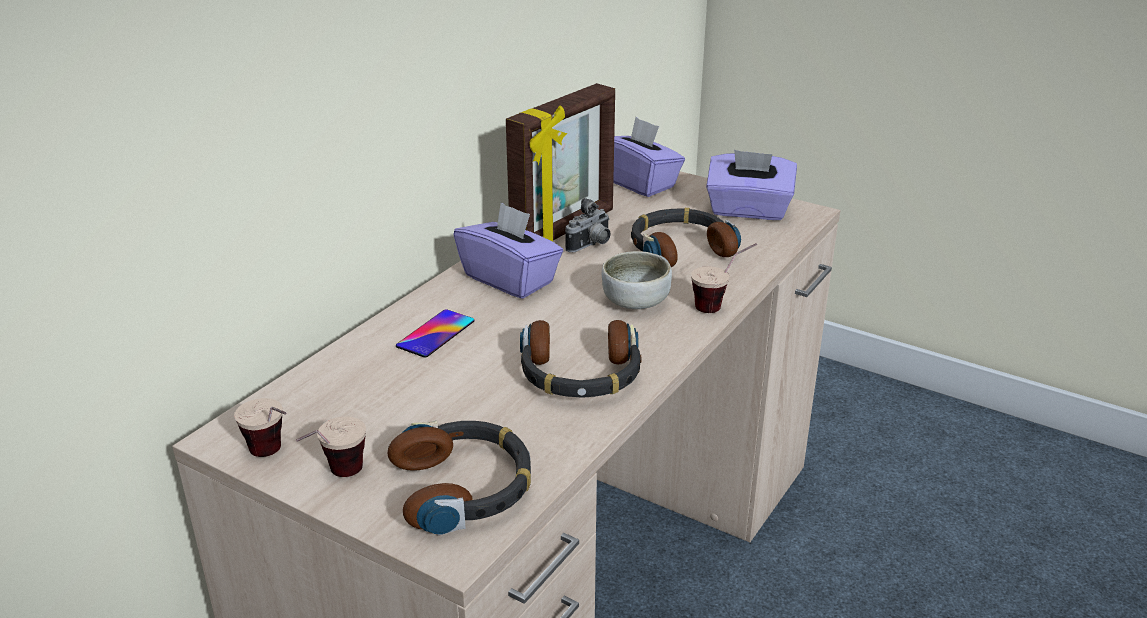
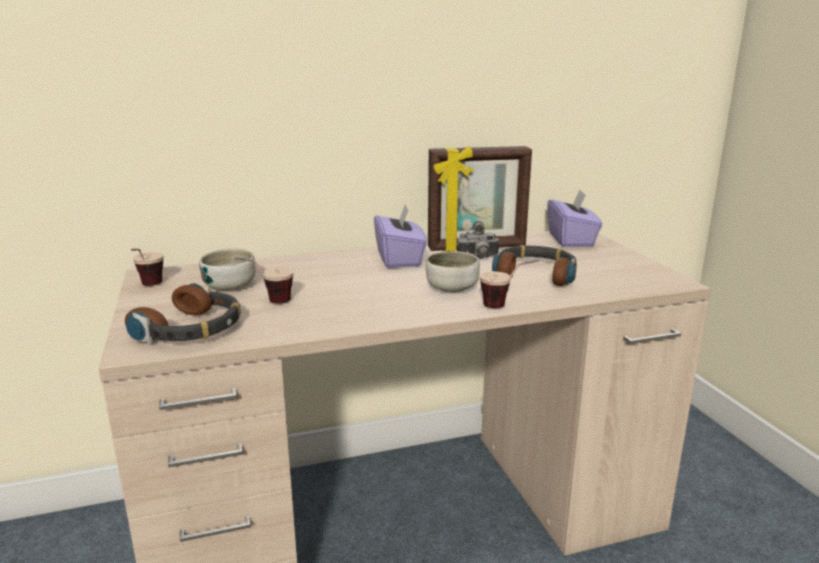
camera: 40 degrees right, 10 degrees down
(335, 479) = (150, 304): cup -> cup (267, 302)
(385, 406) = (229, 286): none -> bowl
(436, 334) = (313, 268): phone -> none
(580, 374) = (349, 307): headphones -> none
(748, 210) = (627, 270): purple tissue box -> none

